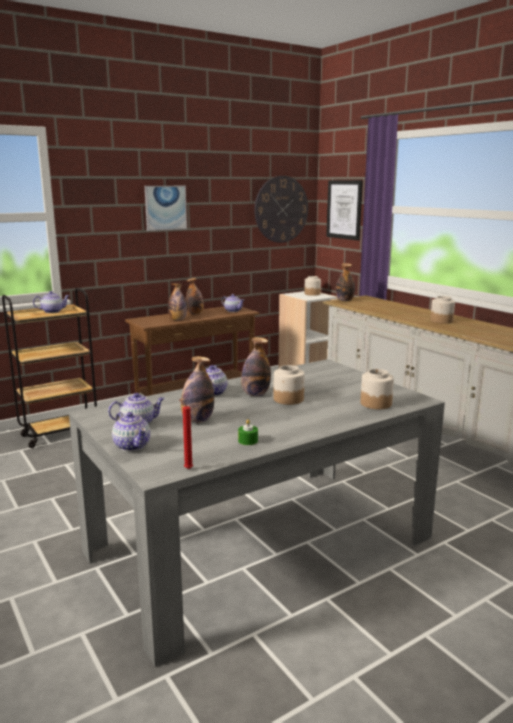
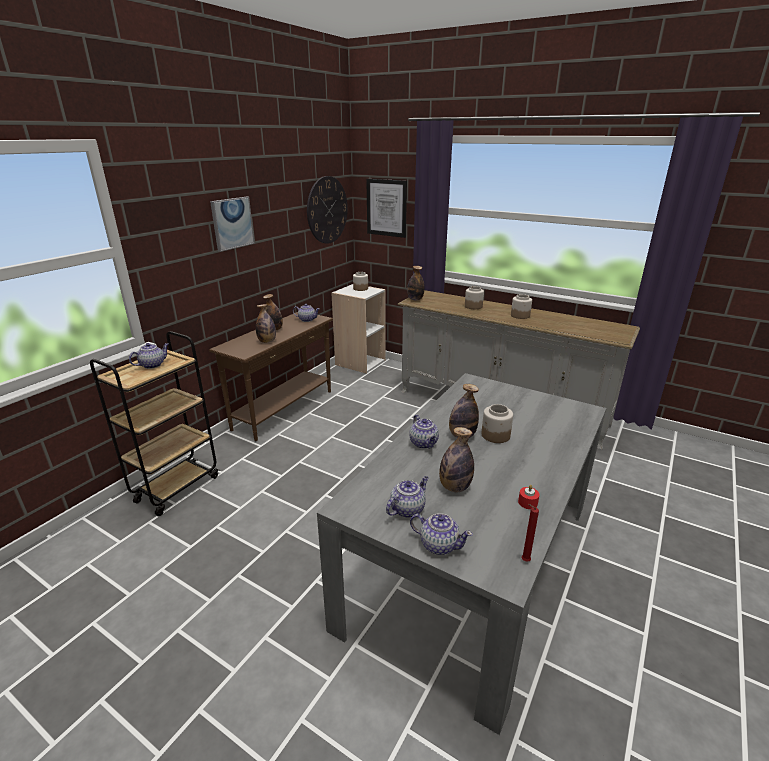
camera: 25 degrees left, 10 degrees up
(248, 441) = (527, 502): green candle -> red candle
(376, 403) = (564, 423): jar -> jar (473, 306)

